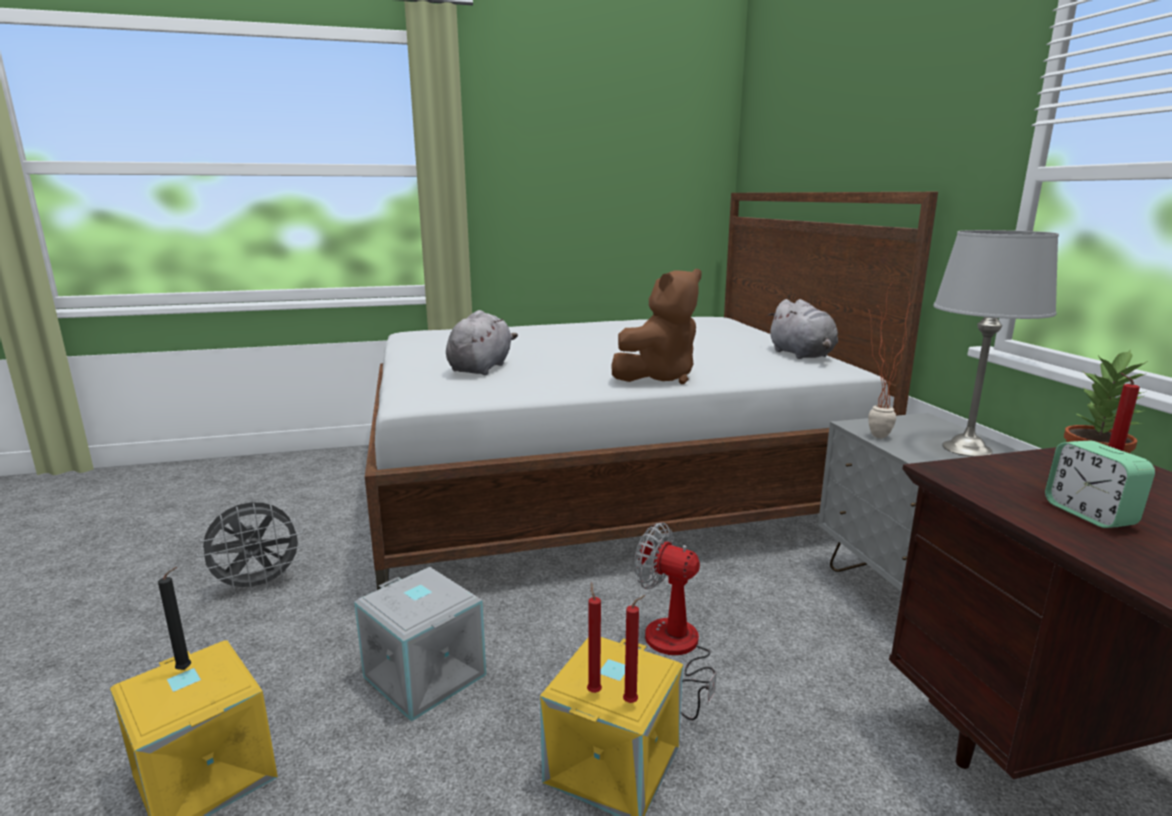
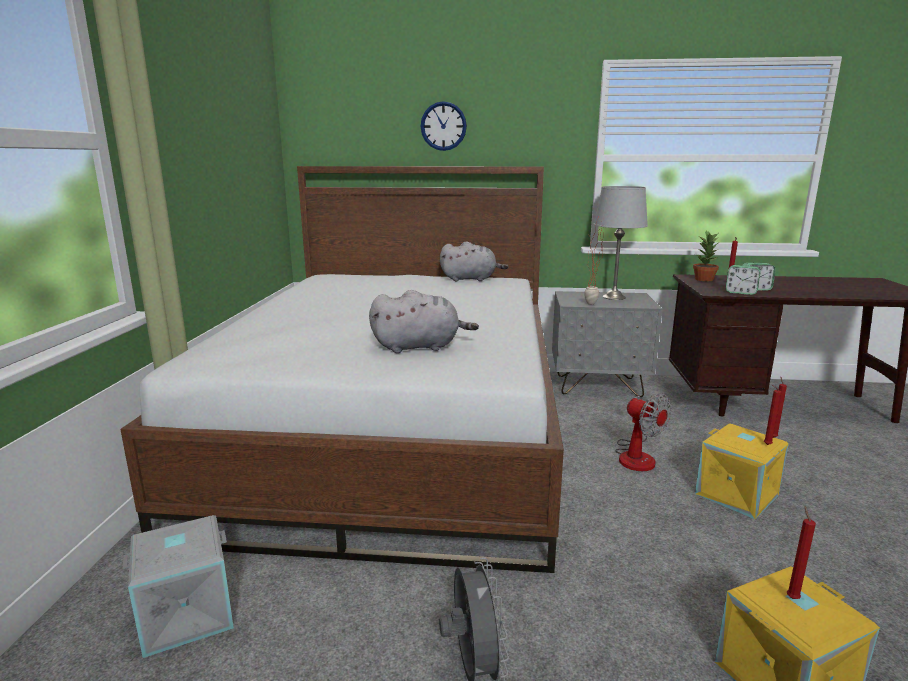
camera: 70 degrees left, 0 degrees up
(187, 669) = (791, 597): black candle -> red candle
(427, 675) = (654, 552): grey storage box -> grey storage box (188, 612)
(481, 368) = (419, 347): grey plush toy -> grey plush toy turned 135 degrees clockwise
(659, 377) = (500, 309): brown plush toy -> none
(676, 651) = (636, 455): fan -> fan turned 90 degrees counterclockwise
(847, 134) = (443, 126): none -> wall clock
(1007, 497) = (740, 292): none -> alarm clock

